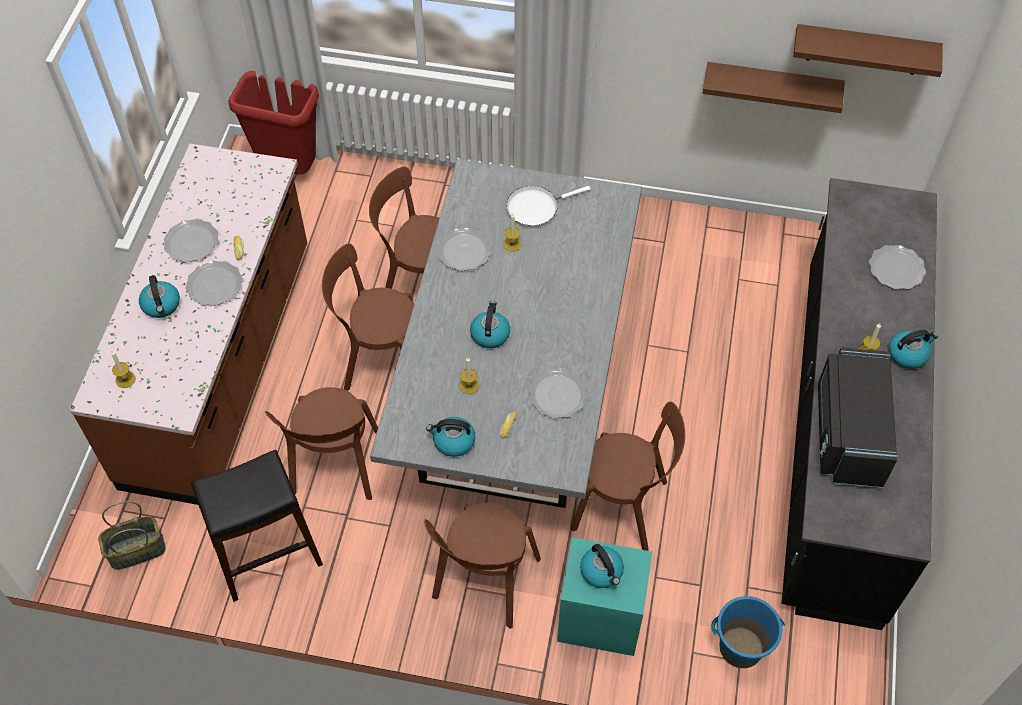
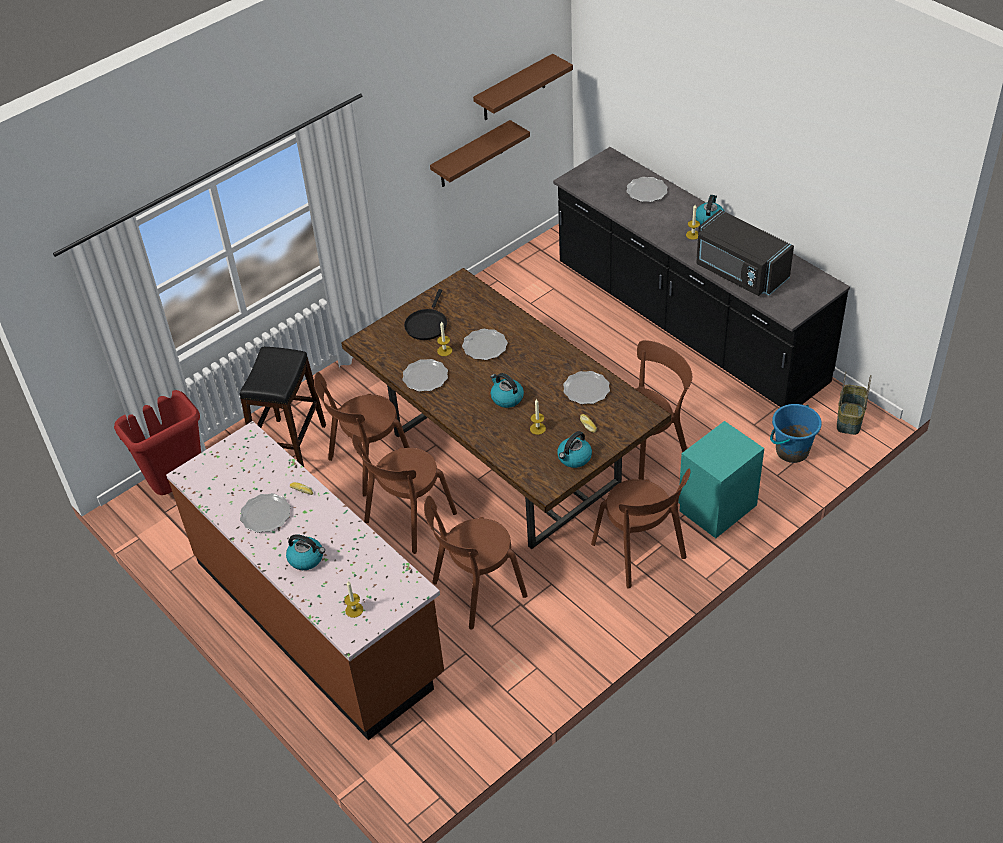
camera: 50 degrees left, 10 degrees down
(136, 551) = (436, 752): basket -> basket (850, 419)
(215, 285) = (320, 519): plate -> plate (485, 346)
(268, 554) = (512, 668): black stool -> black stool (291, 447)
(335, 467) = (475, 591): brown chair -> brown chair turned 105 degrees clockwise
(515, 391) = (507, 459): grey dining table -> brown dining table
(535, 208) = (426, 324): white frying pan -> black frying pan
(602, 571) = (718, 451): kettle -> none

